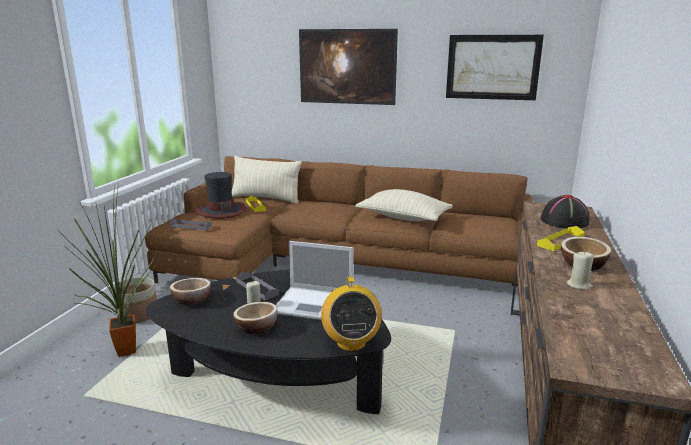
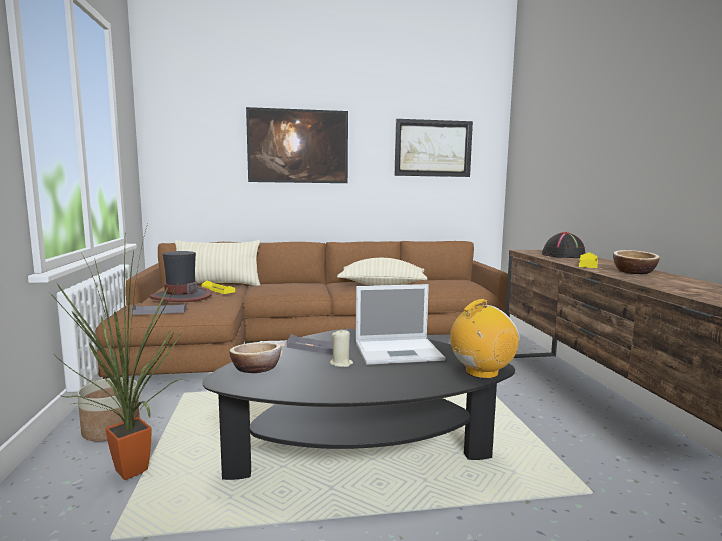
camera: 25 degrees left, 10 degrees down
(256, 327) = (369, 378): bowl -> none
(351, 343) = (481, 372): radio -> radio turned 90 degrees counterclockwise
(579, 285) = (660, 280): beige candle -> none

